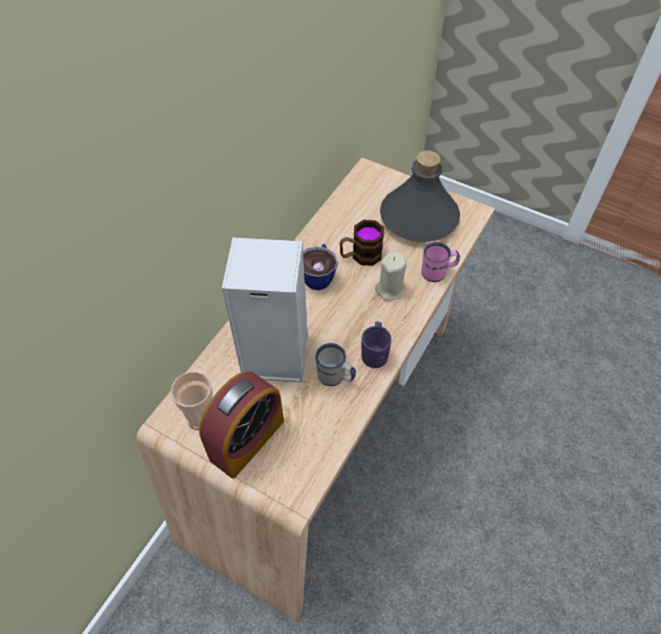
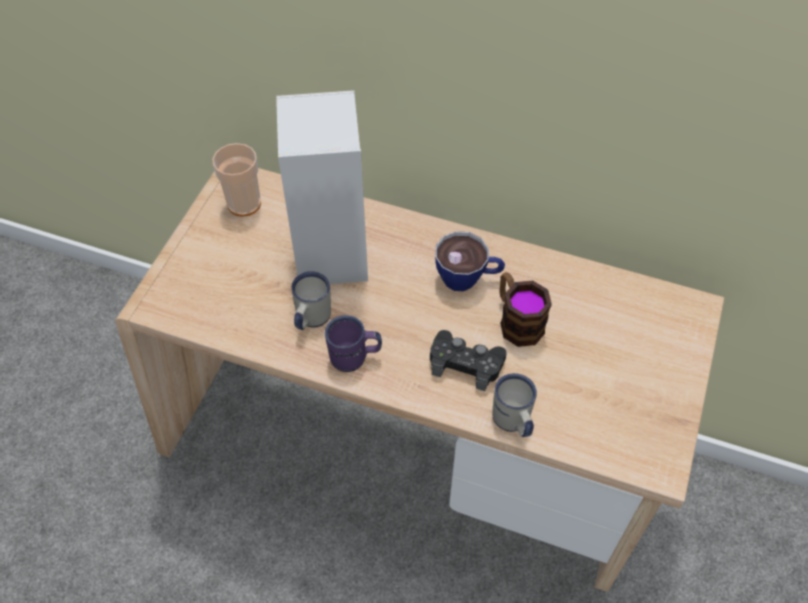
camera: 80 degrees right, 0 degrees up
(247, 439) = (219, 248): alarm clock -> none
(390, 289) = (466, 363): beige candle -> black game controller
(418, 218) = (617, 386): grey bottle -> none
(438, 272) = (513, 422): pink mug -> white mug

